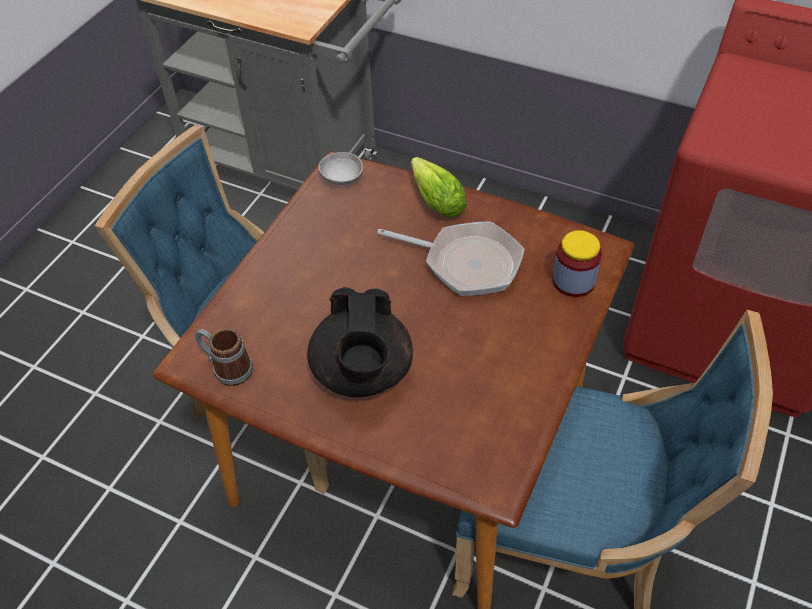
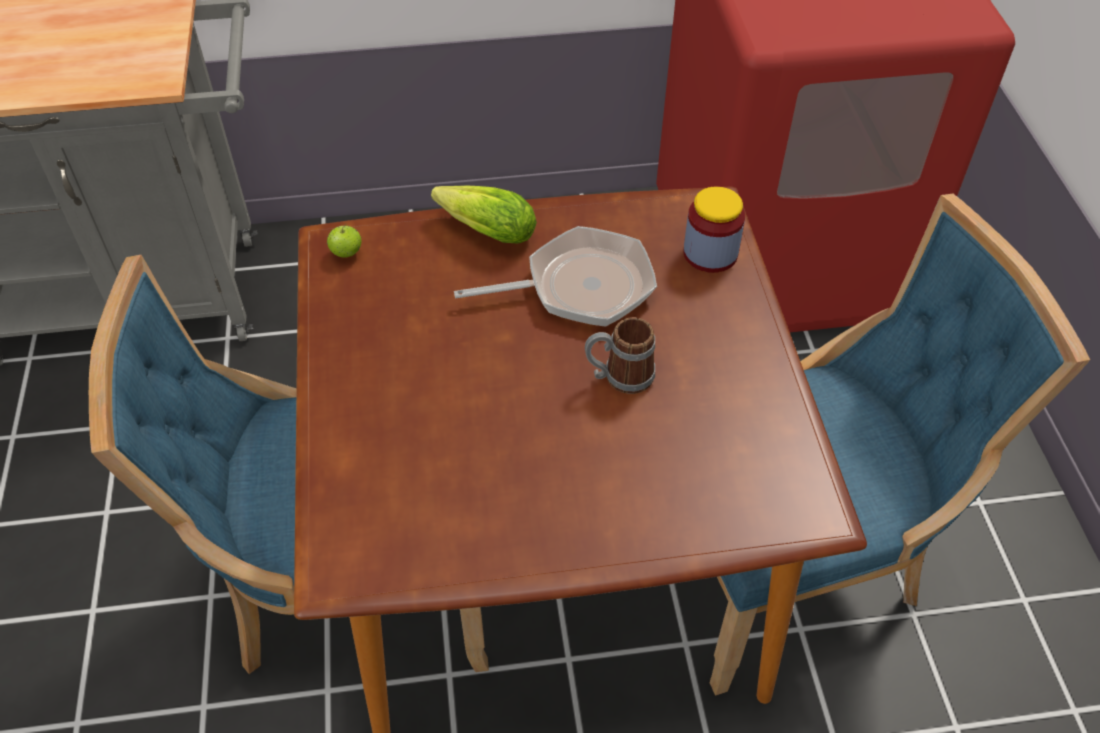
camera: 35 degrees left, 0 degrees up
(227, 368) = (394, 553): mug -> mug (619, 376)
(342, 178) = (346, 253): grey bowl -> apple
(362, 373) = (567, 470): black teapot -> none

